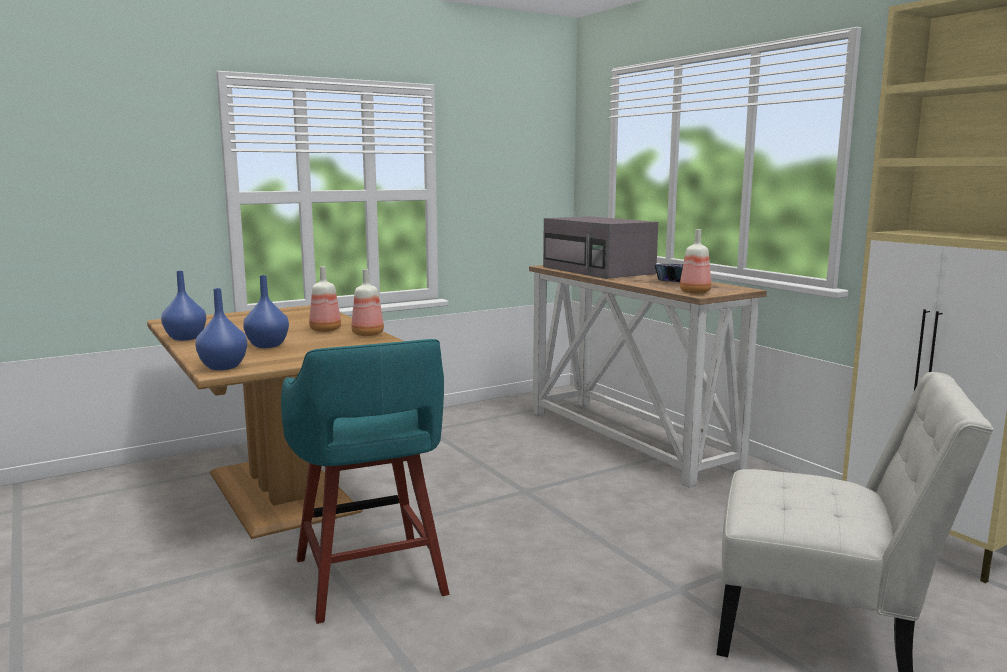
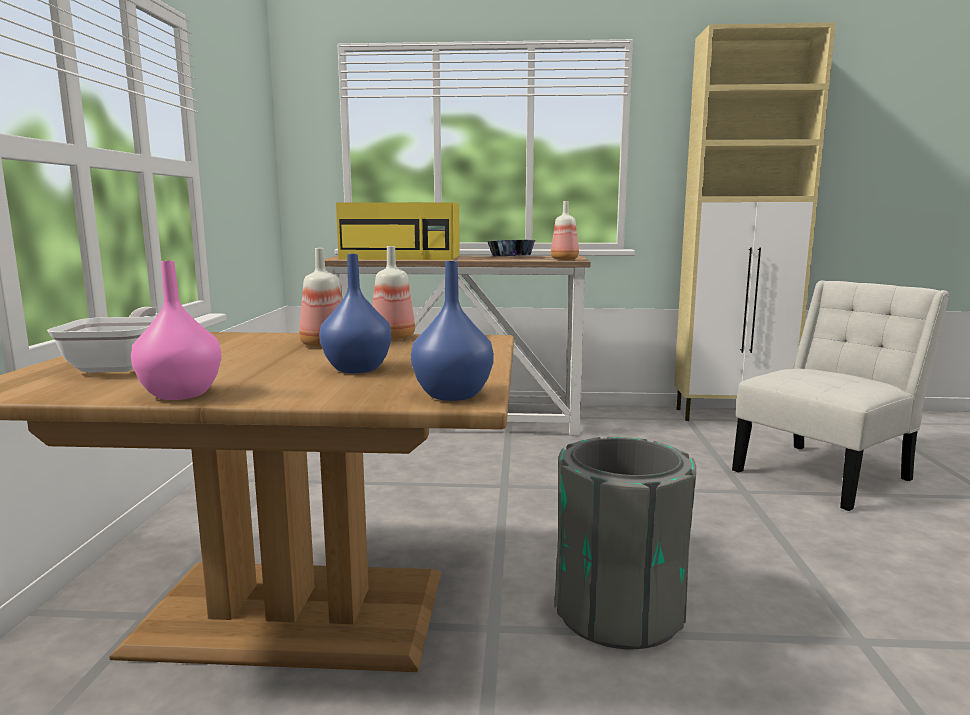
camera: 55 degrees left, 0 degrees up
(184, 338) = (179, 394): blue vase -> pink vase
(234, 320) = (121, 365): none -> frying pan
(370, 579) = (619, 613): turquoise stool -> grey trash can
(598, 270) = (403, 257): grey microwave -> yellow microwave

